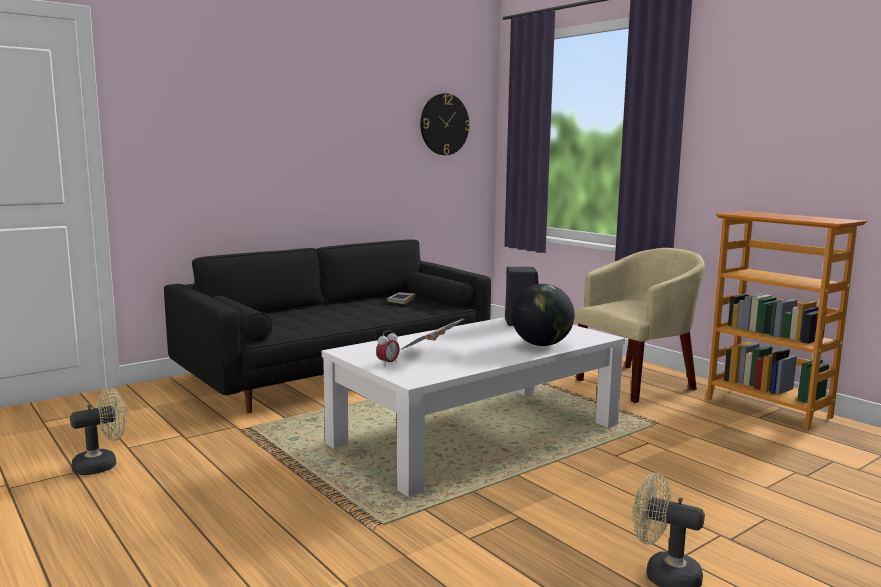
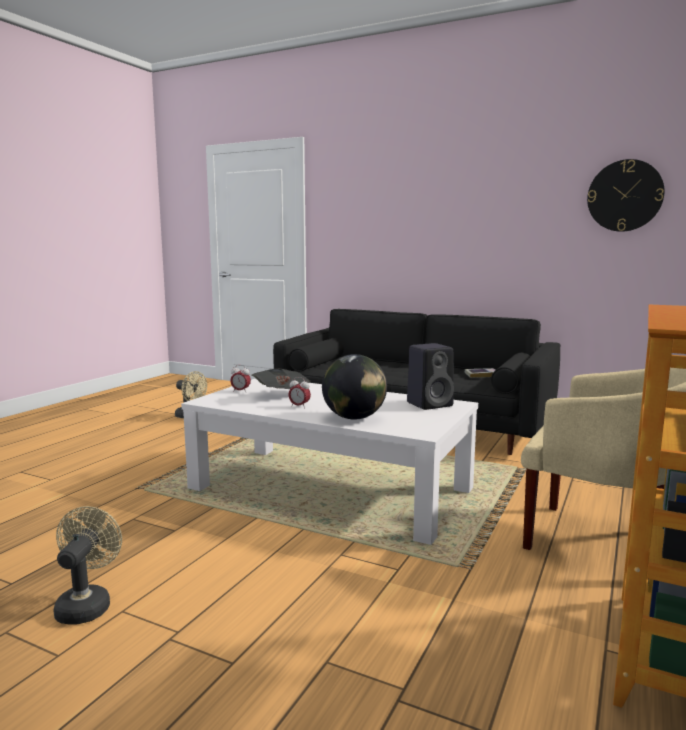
camera: 65 degrees right, 0 degrees up
(483, 353) = (299, 406): none -> alarm clock

